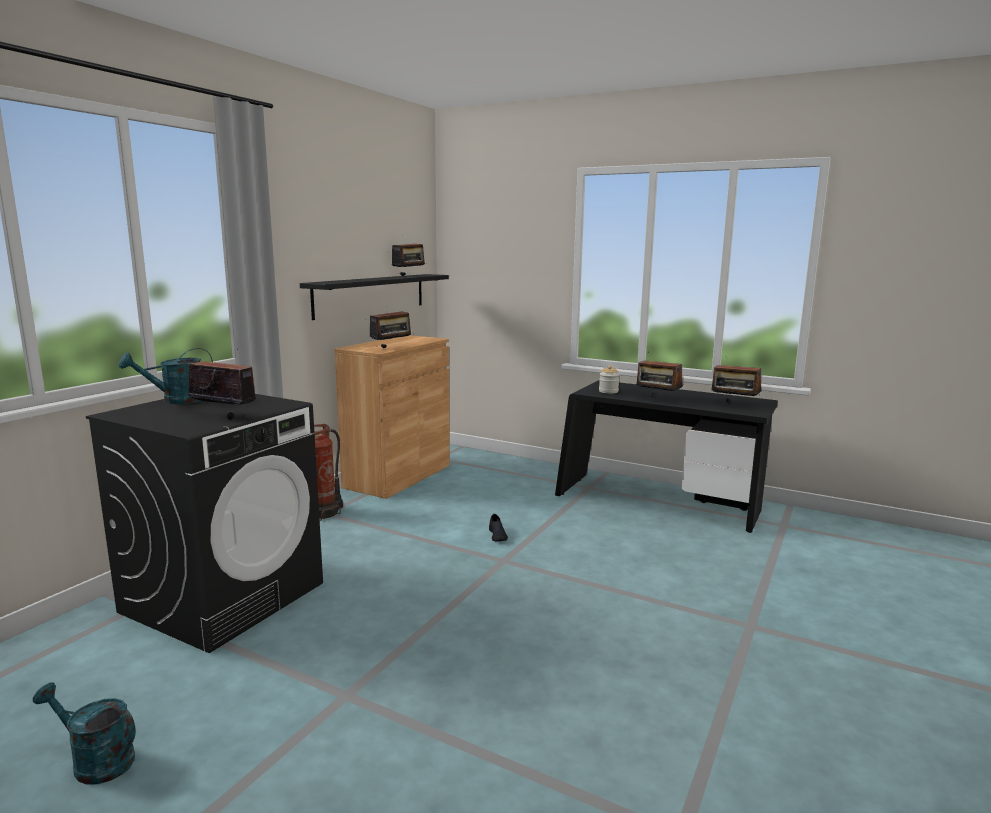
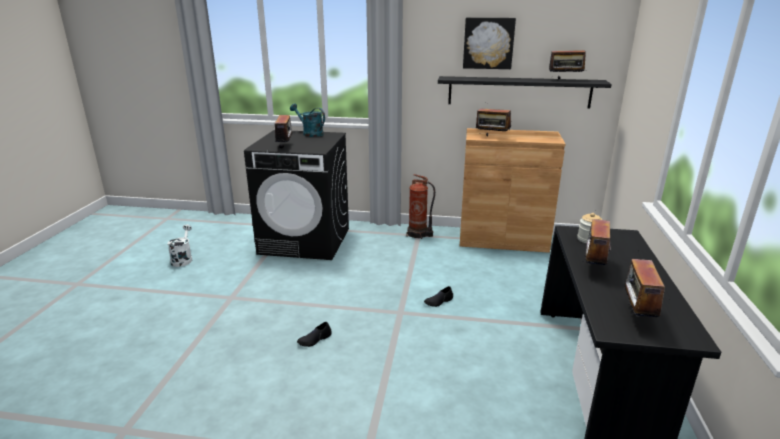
camera: 70 degrees right, 10 degrees up
(95, 761) = (183, 259): turquoise watering can -> white watering can
(341, 237) = (488, 43): none -> picture
(527, 626) = (314, 339): none -> black shoe

